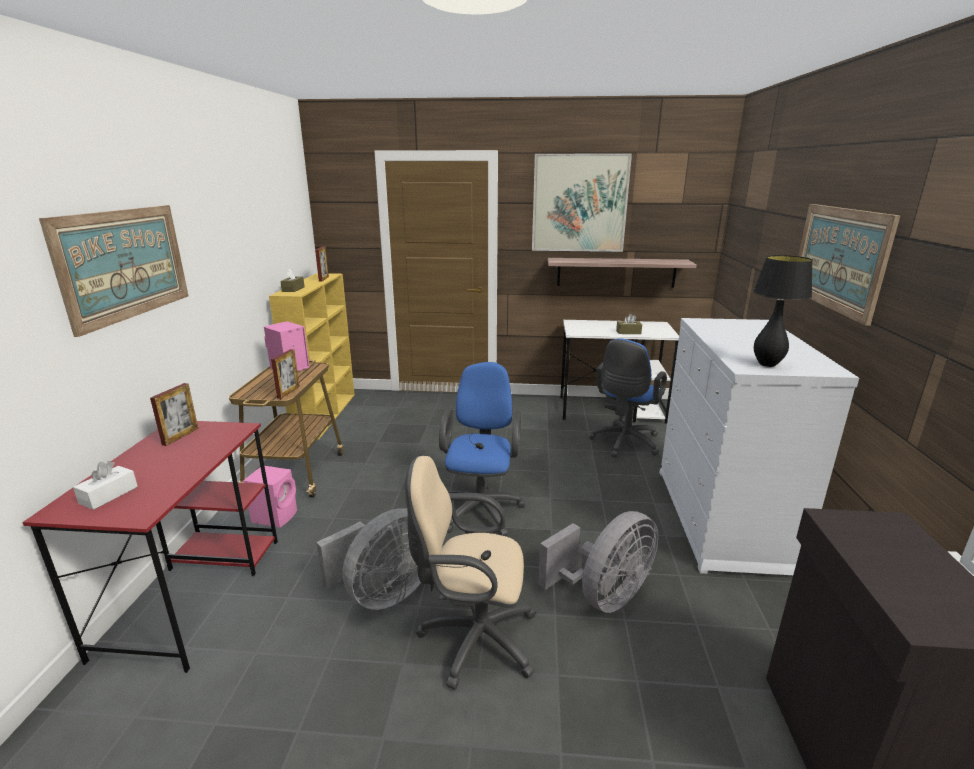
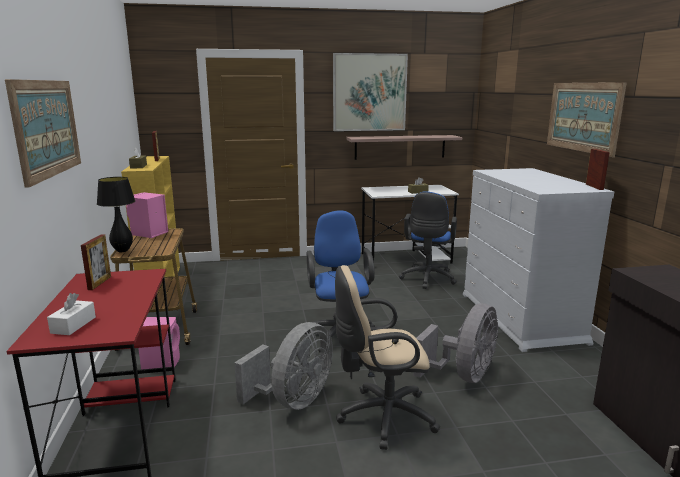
camera: 15 degrees left, 5 degrees down
(288, 392) = (165, 249): picture frame -> picture frame (594, 187)
(767, 364) = (554, 188): black table lamp -> black table lamp (122, 251)

